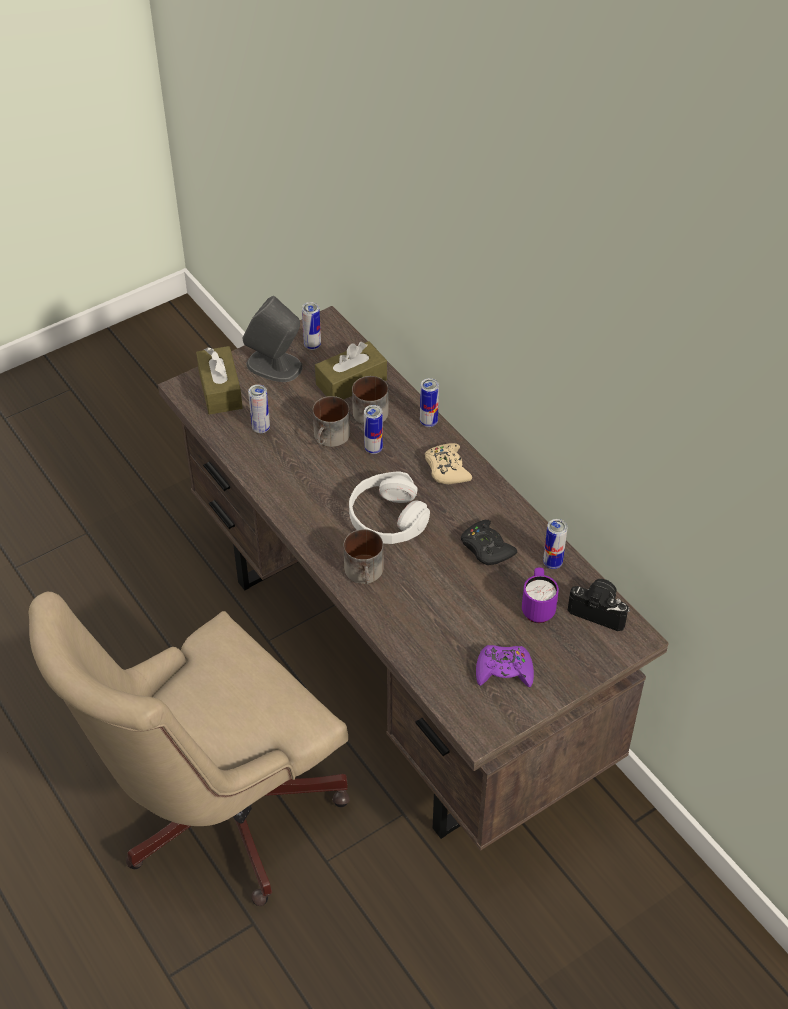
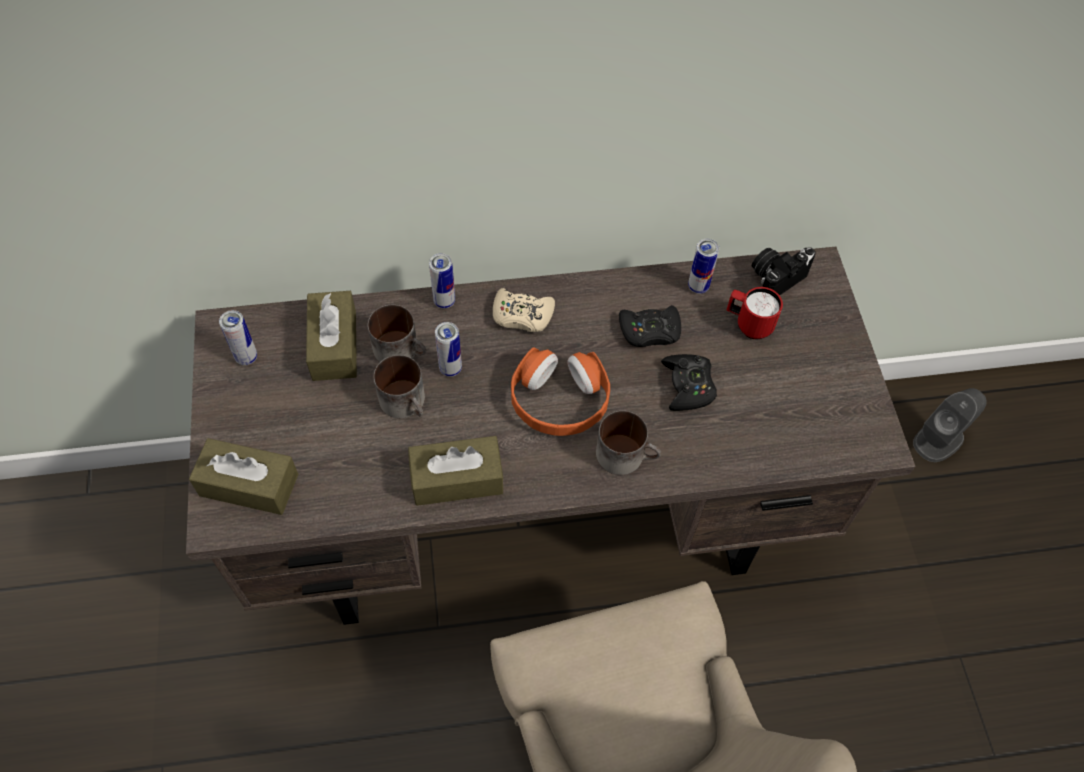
camera: 65 degrees left, 10 degrees up
(261, 428) = (344, 467): can -> none
(275, 366) = (251, 409): grey speaker -> grey speaker (939, 439)
(287, 488) = (457, 479): none -> brown tissue box
(387, 518) = (559, 400): white headphones -> orange headphones
(451, 588) = (688, 386): none -> black game controller
(504, 671) = (814, 389): purple game controller -> none
(537, 607) = (748, 325): purple mug -> red mug

